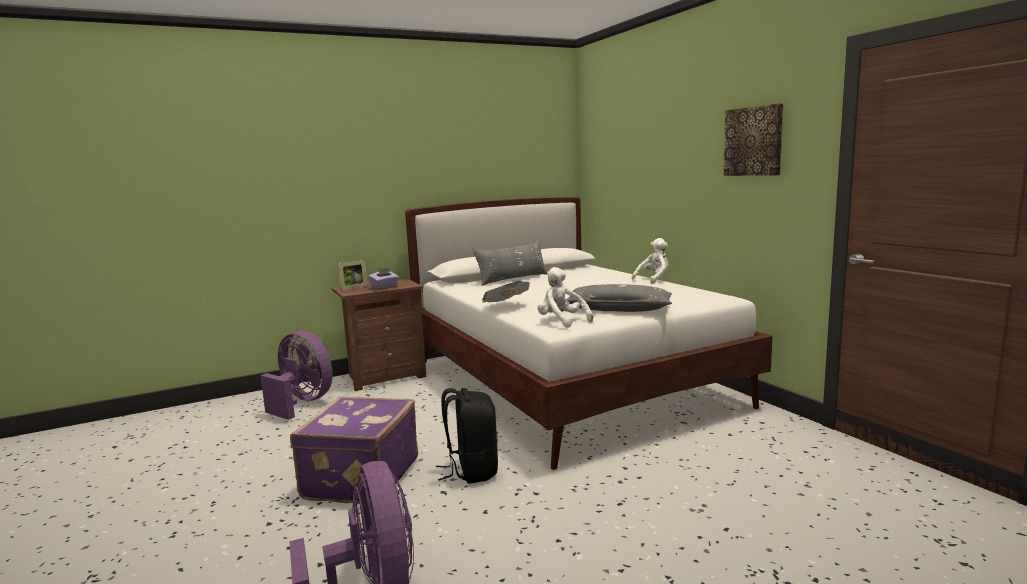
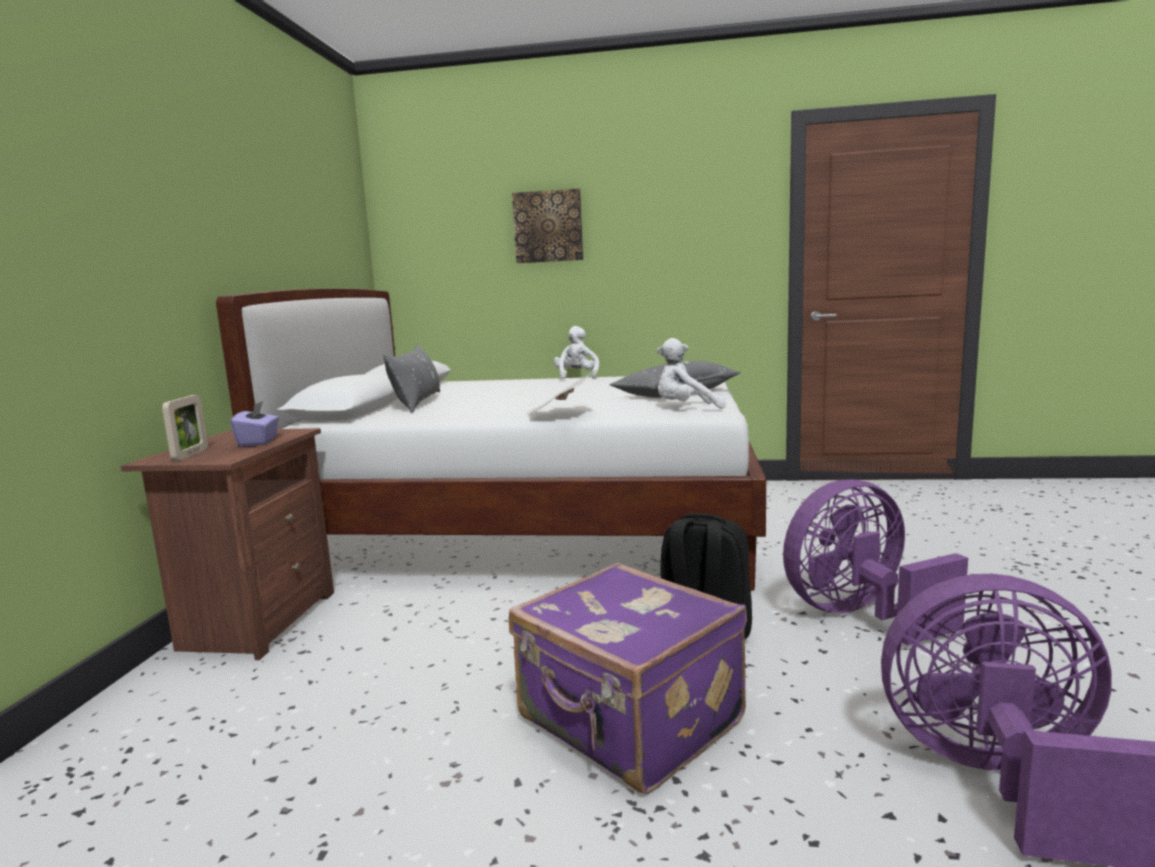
camera: 55 degrees left, 0 degrees up
(302, 403) = (196, 725): purple fan -> purple fan (860, 615)
(754, 141) = (687, 209): picture -> picture (548, 226)

